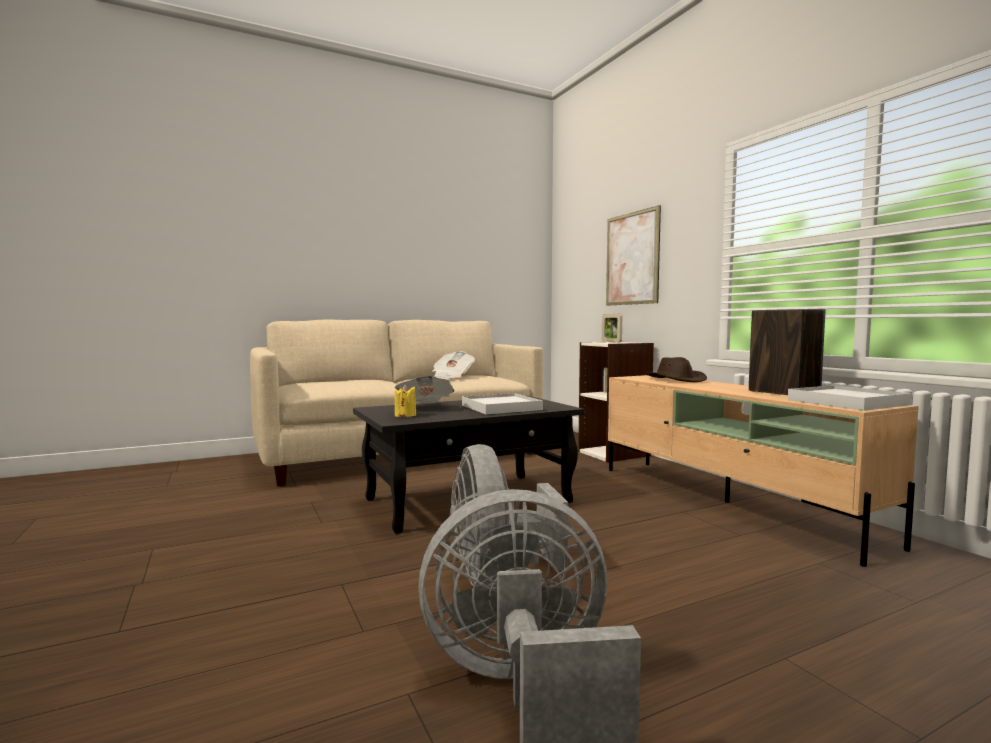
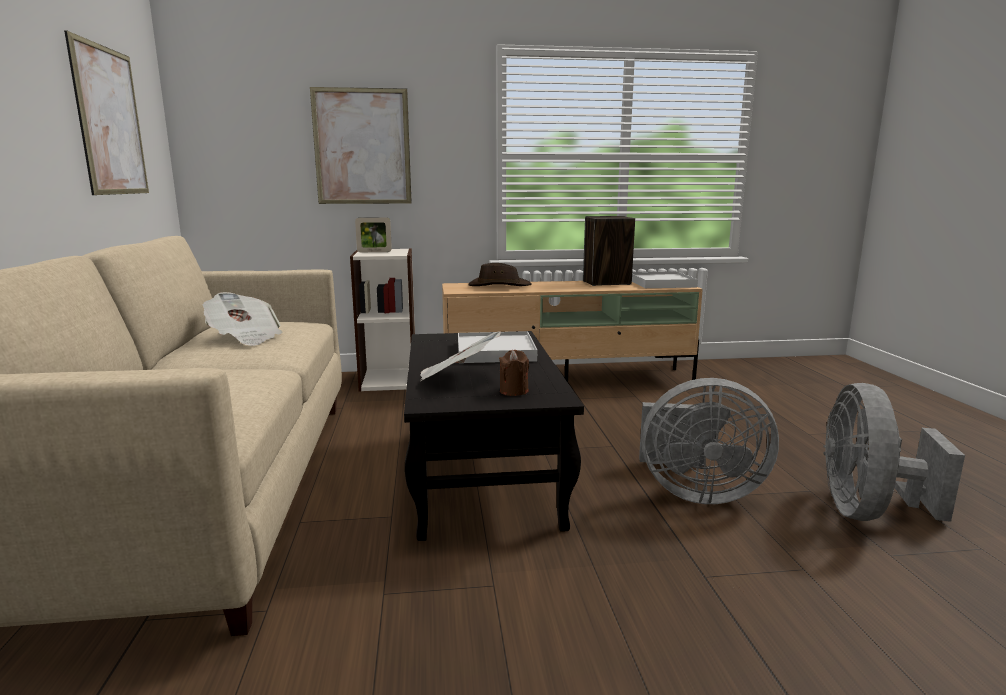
camera: 70 degrees left, 10 degrees up
(405, 415) = (514, 391): yellow candle -> brown candle
(483, 259) = (110, 121): none -> picture

